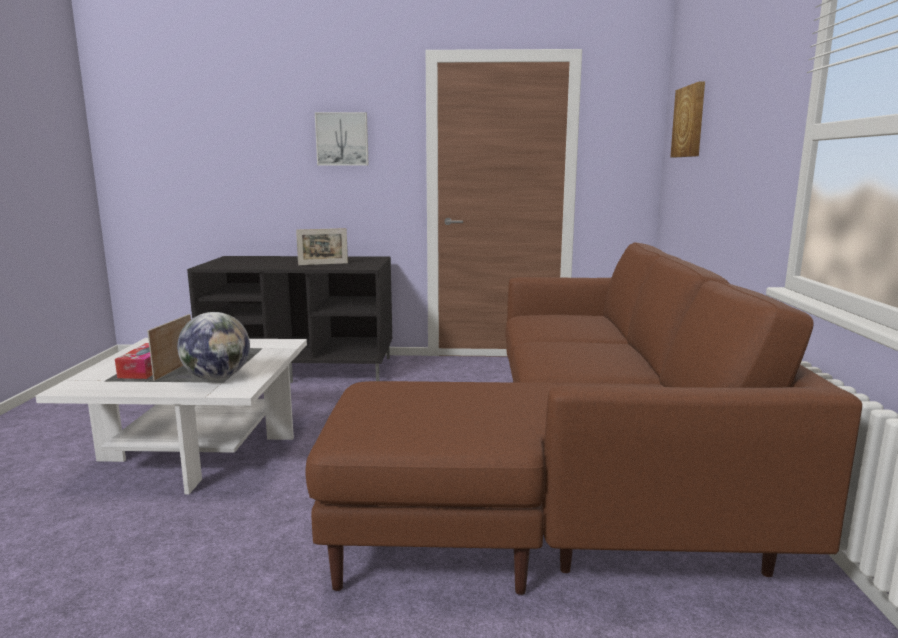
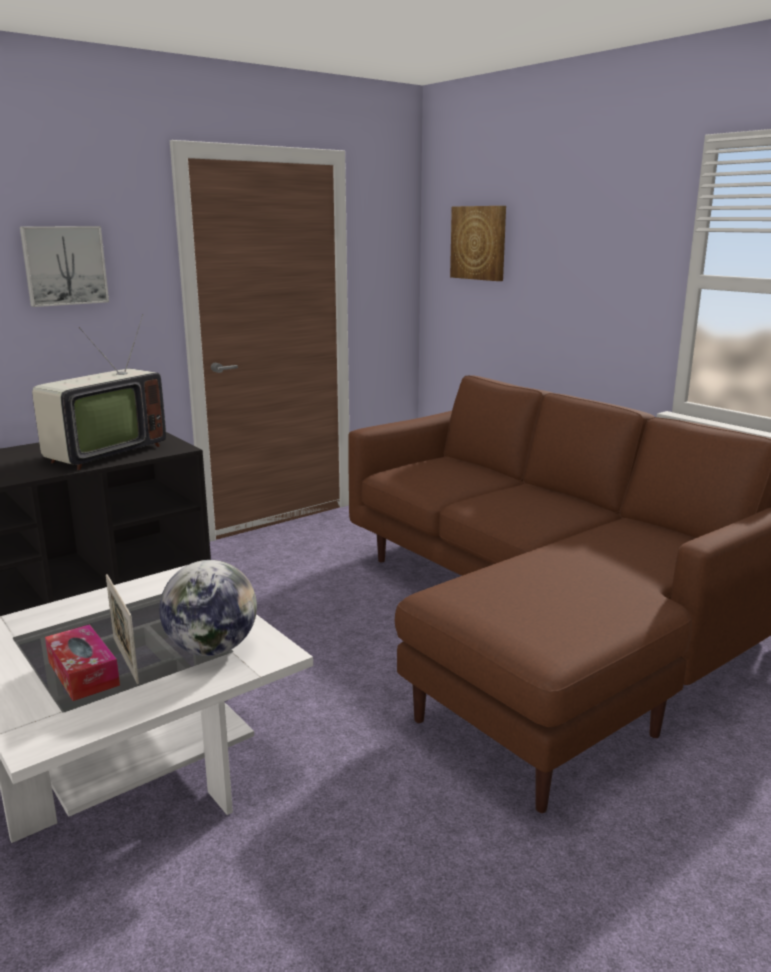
camera: 40 degrees left, 5 degrees up
(323, 264) = (101, 454): picture frame -> television

